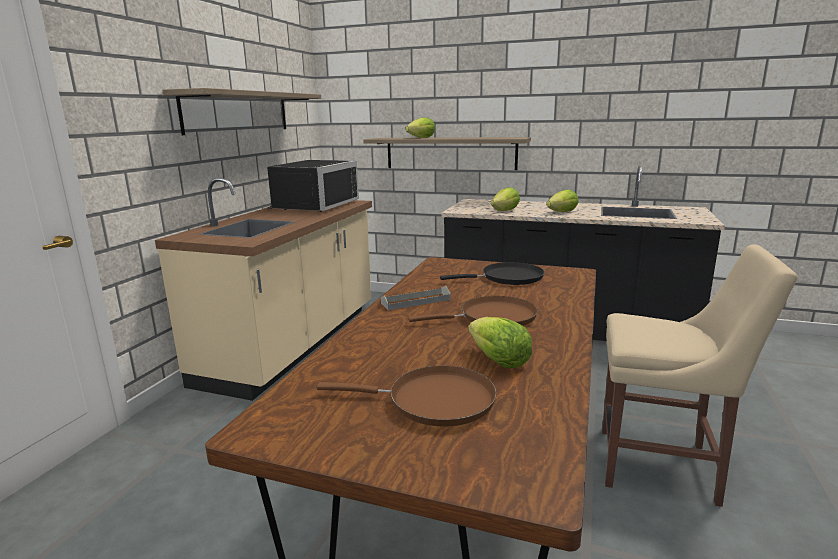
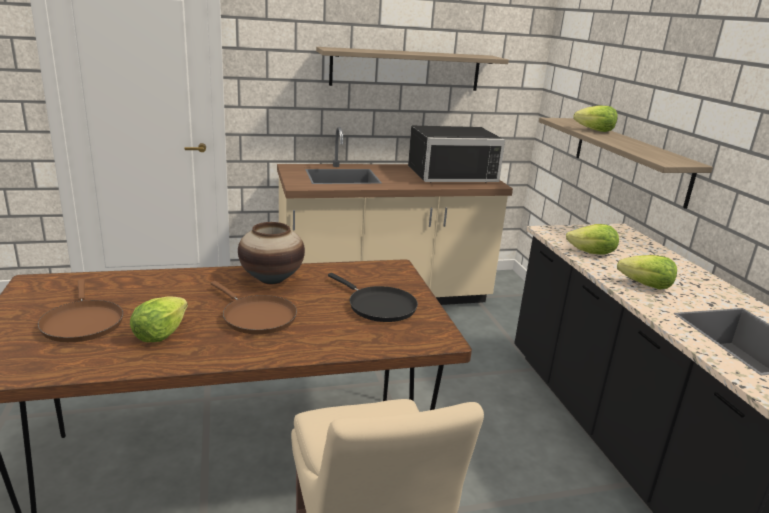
camera: 55 degrees right, 5 degrees up
(416, 301) = (271, 279): grey tray -> vase

